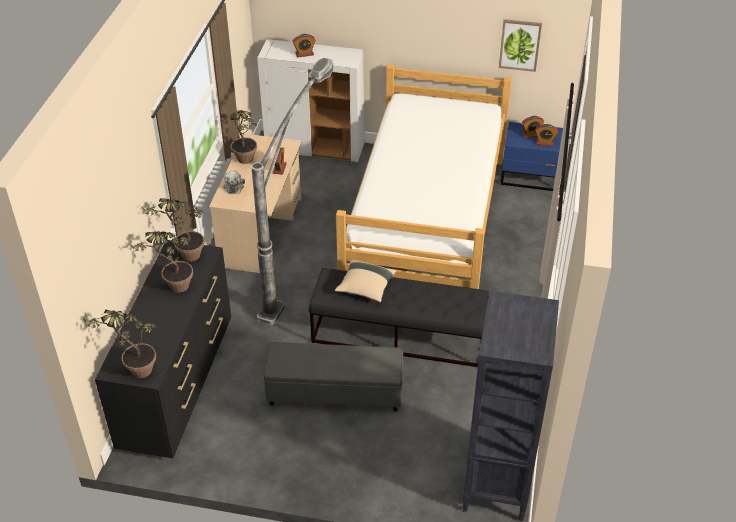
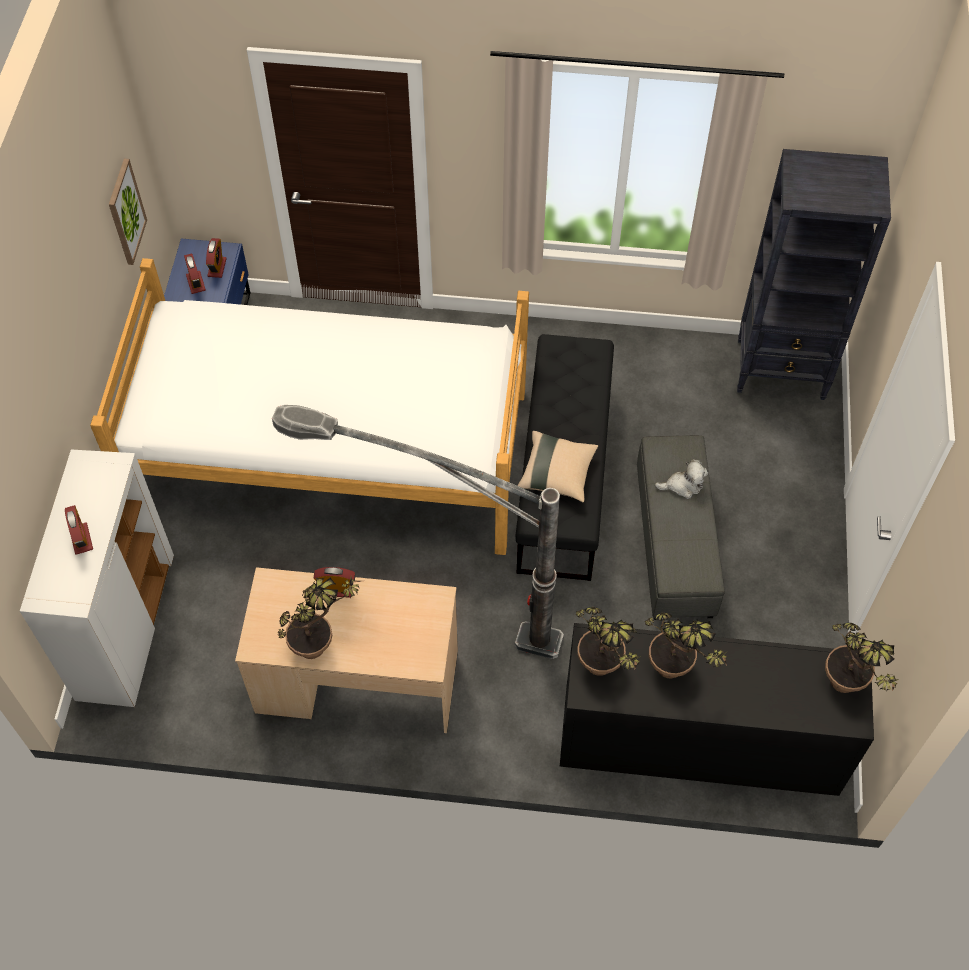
camera: 95 degrees left, 15 degrees up
(234, 186) = (387, 651): plush toy -> plush toy (683, 485)

